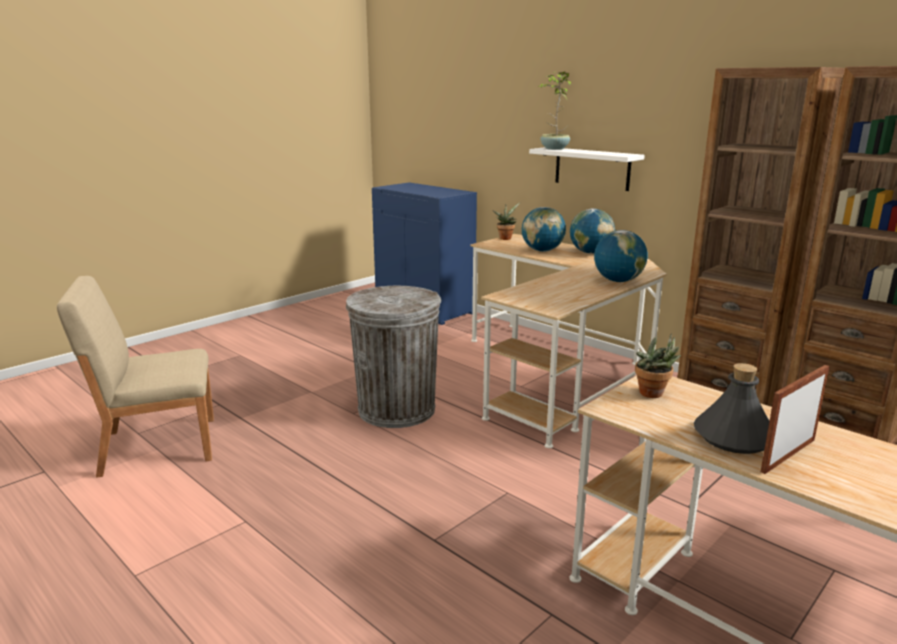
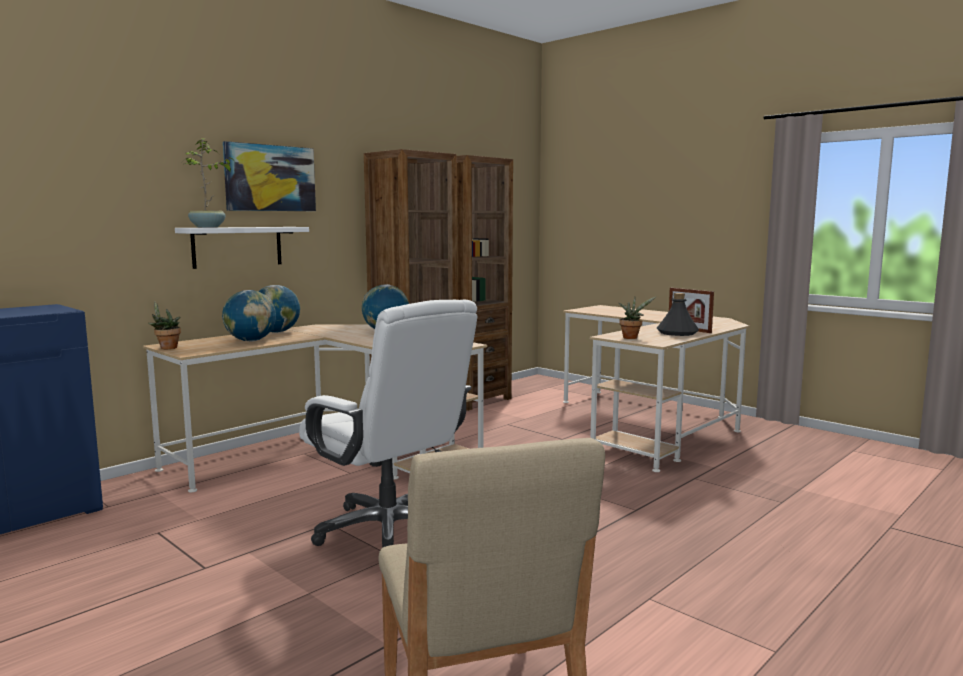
camera: 90 degrees left, 10 degrees down
(396, 409) = (389, 531): grey trash can -> white office chair
(630, 104) = (270, 178): none -> picture

